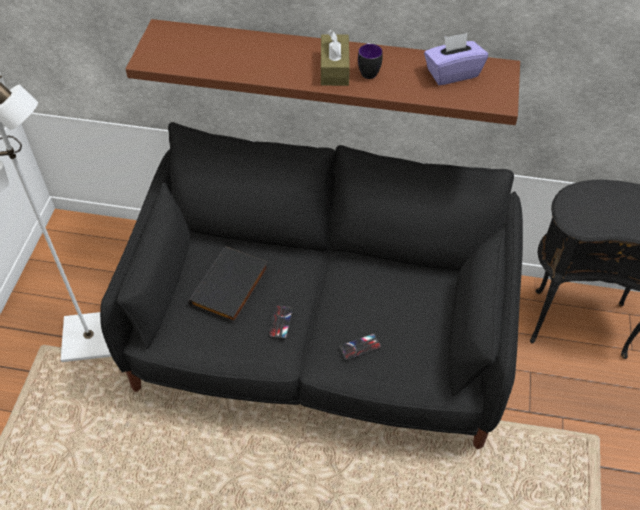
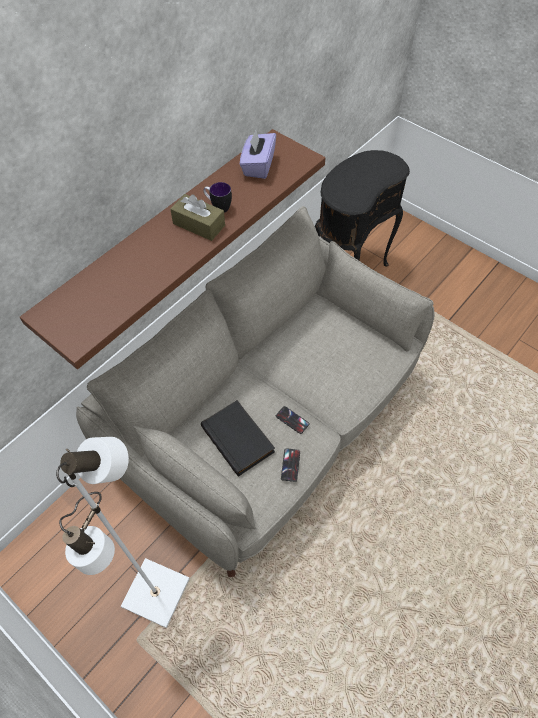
camera: 60 degrees left, 5 degrees up
(320, 337) = (268, 419): black sofa -> beige sofa
(360, 347) = (344, 381): phone -> phone (290, 465)

